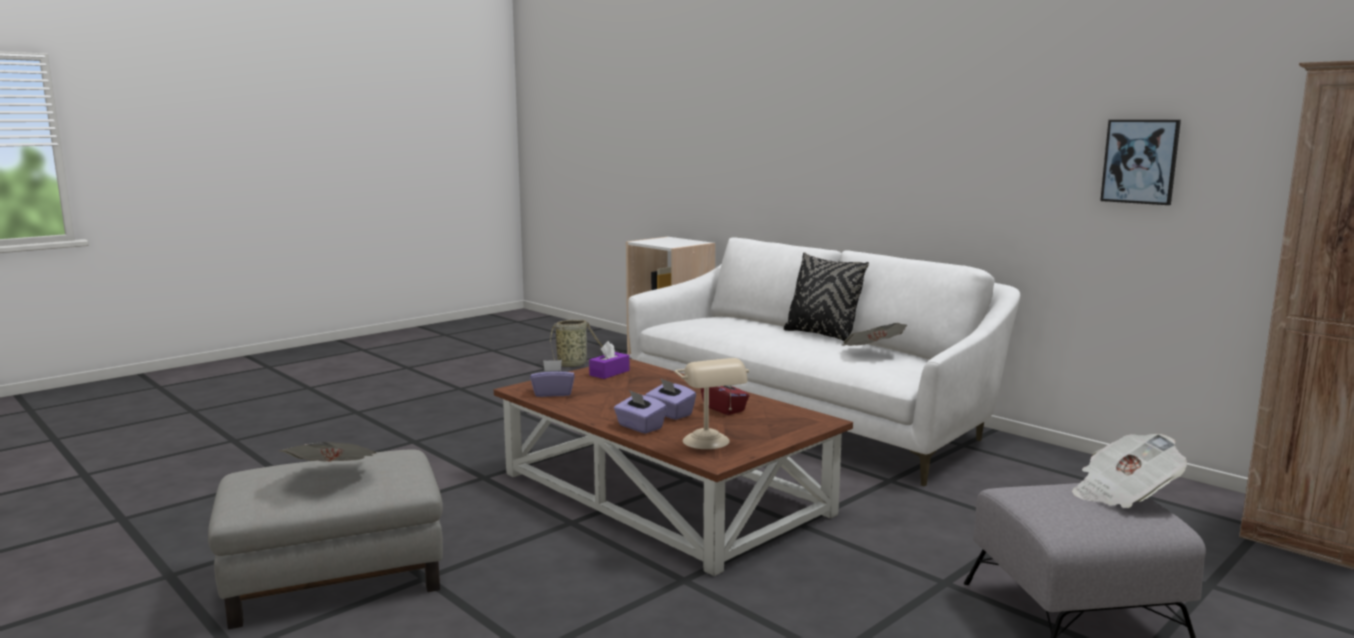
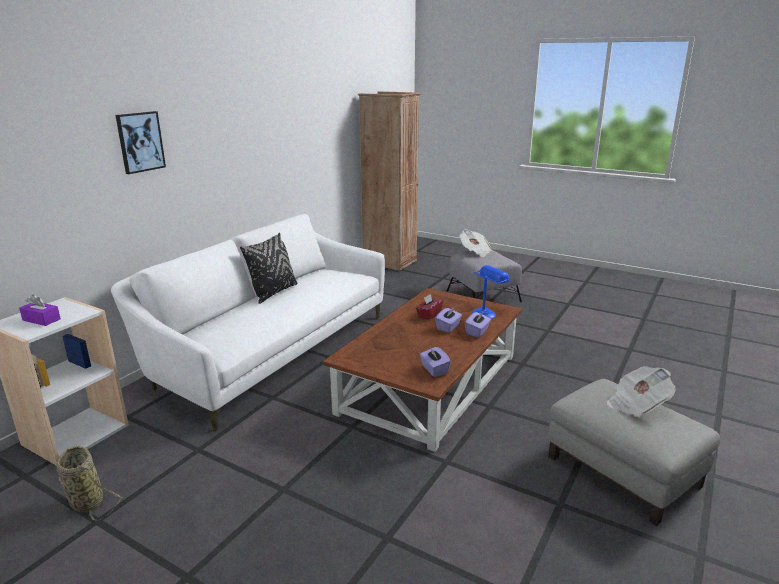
camera: 105 degrees left, 10 degrees up
(609, 373) = (372, 359): purple tissue box -> purple tissue box (41, 320)
(711, 444) = (486, 312): beige table lamp -> blue table lamp
(872, 352) = (319, 278): newspaper -> none
(1140, 161) = (316, 140): picture -> picture (140, 142)

